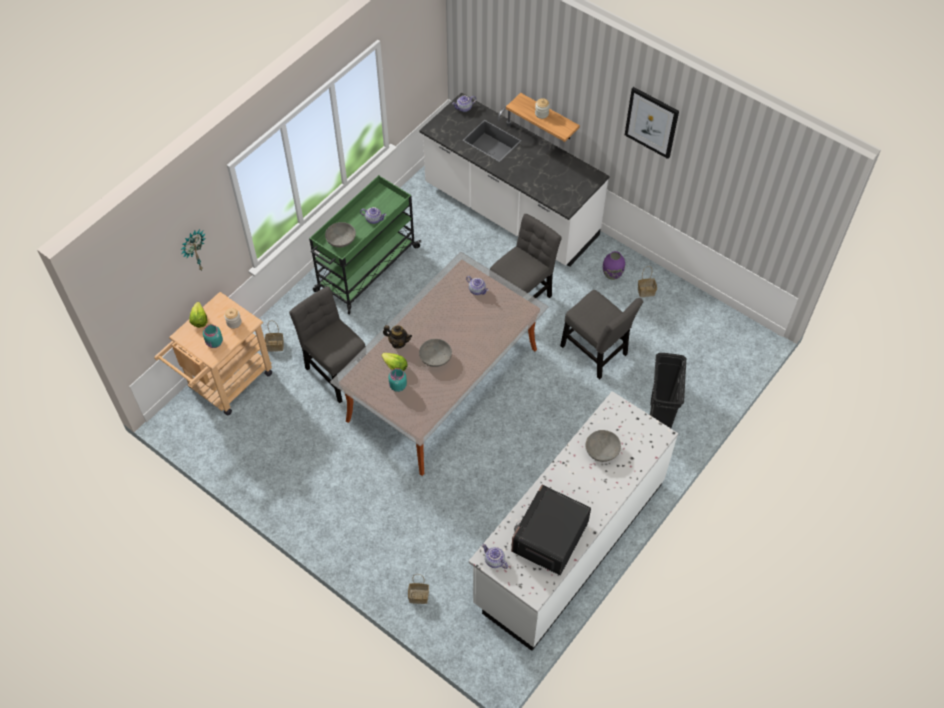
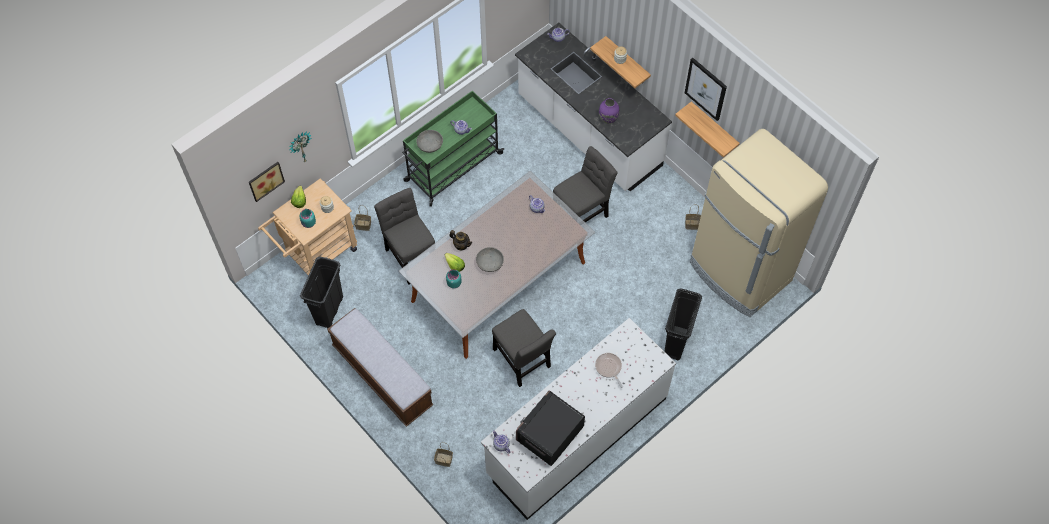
camera: 10 degrees right, 5 degrees up
(156, 294) = (265, 180): none -> picture
(251, 446) = (329, 310): none -> black trash can
(327, 511) = (382, 376): none -> bench
(596, 353) = (635, 274): grey chair -> grey chair (523, 361)
(602, 451) = (609, 368): grey bowl -> frying pan
(612, 275) = (665, 204): purple vase -> purple vase (608, 119)
(663, 170) = (713, 128): none -> shelf
(710, 334) = (739, 272): none -> beige fridge

